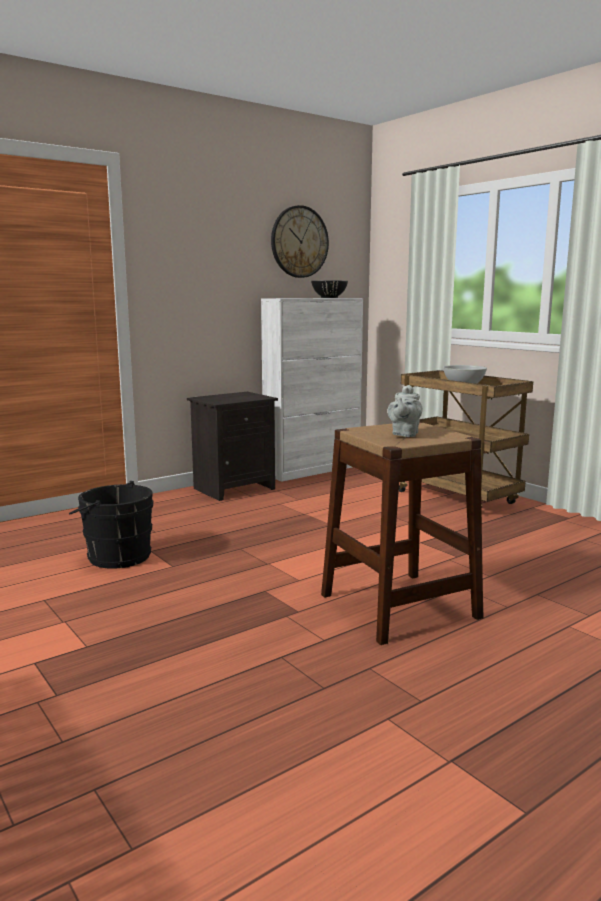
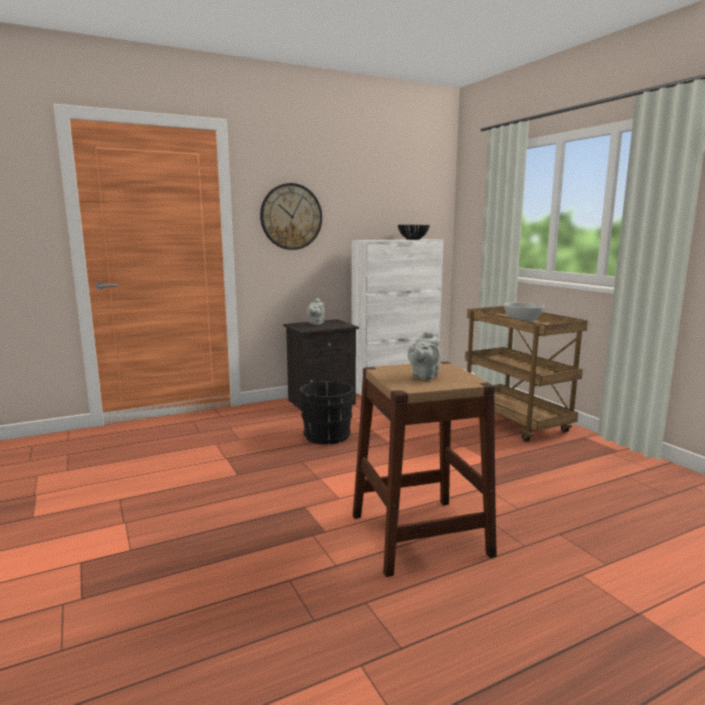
camera: 10 degrees right, 0 degrees up
(115, 556) = (196, 461): black bucket -> black bucket (324, 435)
(225, 396) = (316, 323): none -> grey teapot
(299, 242) = (388, 191): wall clock -> wall clock (291, 216)

